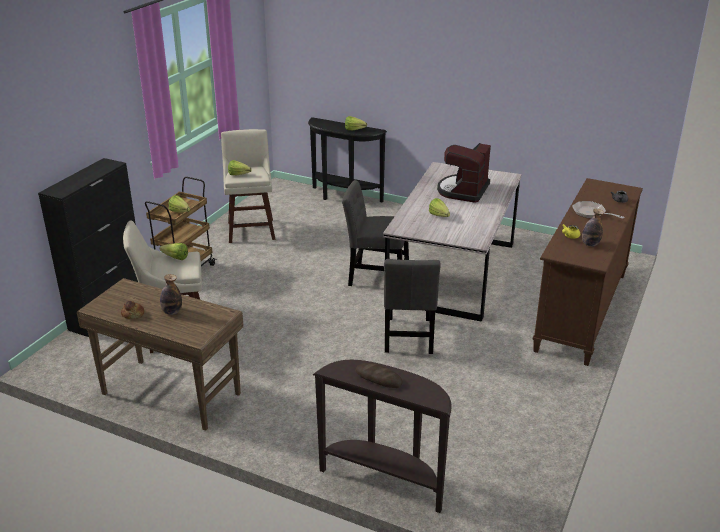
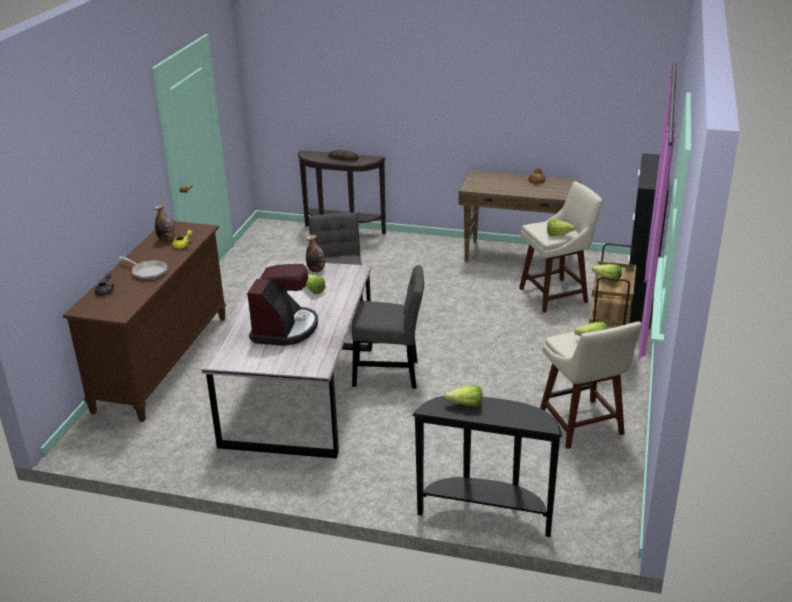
camera: 170 degrees right, 0 degrees up
(172, 312) = (510, 185): bottle -> bottle (316, 270)

